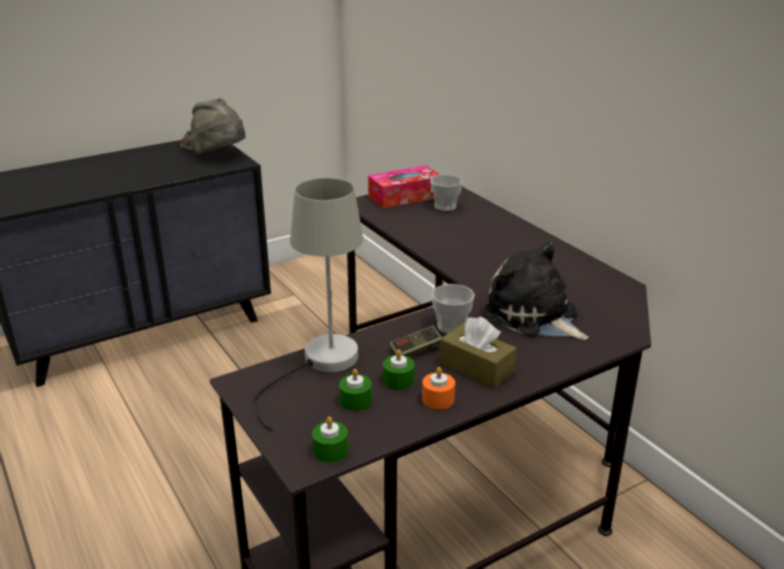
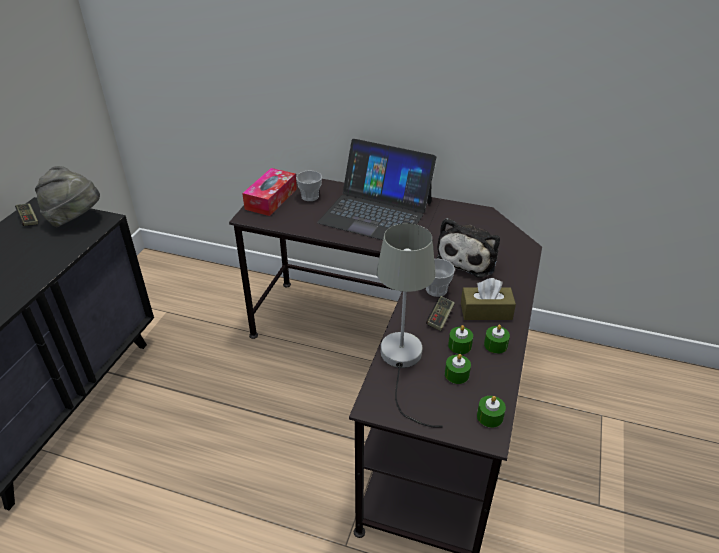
camera: 40 degrees left, 10 degrees up
(438, 399) = (495, 345): orange candle -> green candle
(494, 241) = (376, 212): none -> laptop
(534, 316) = (468, 258): plush toy -> plush toy turned 75 degrees counterclockwise

